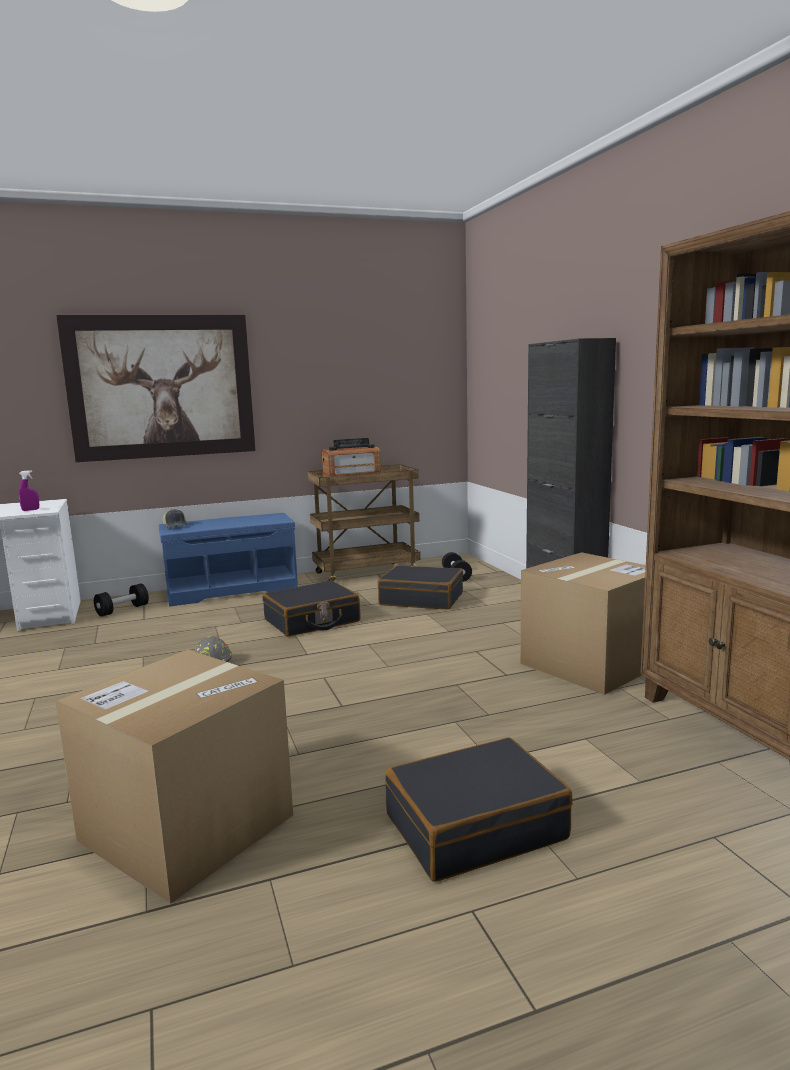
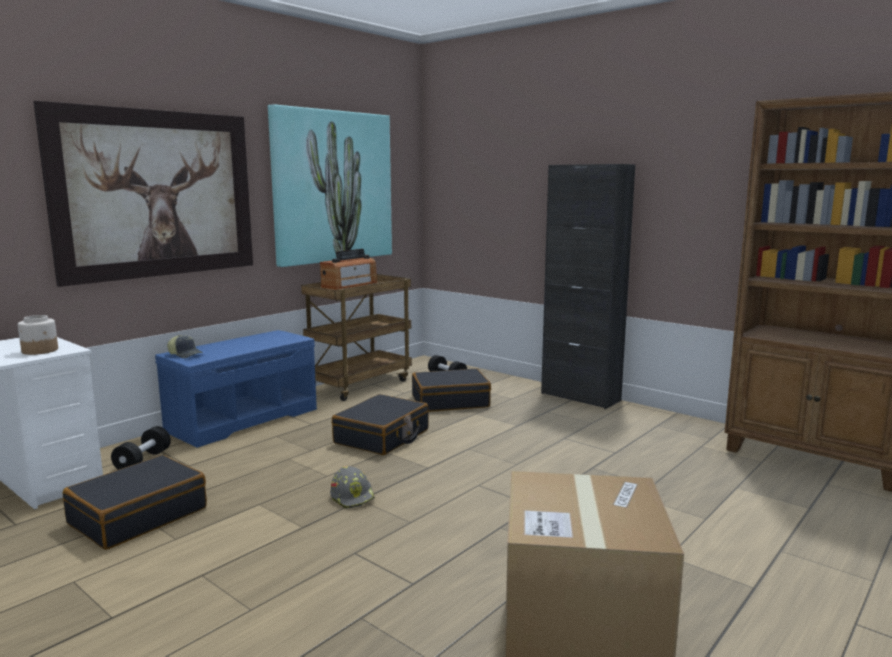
camera: 30 degrees left, 0 degrees up
(30, 510) = (40, 350): purple spray bottle -> jar
(347, 377) = (332, 187): none -> picture
(475, 826) = (770, 568): black suitcase -> black suitcase (138, 516)
(590, 664) = (657, 433): cardboard box -> none

